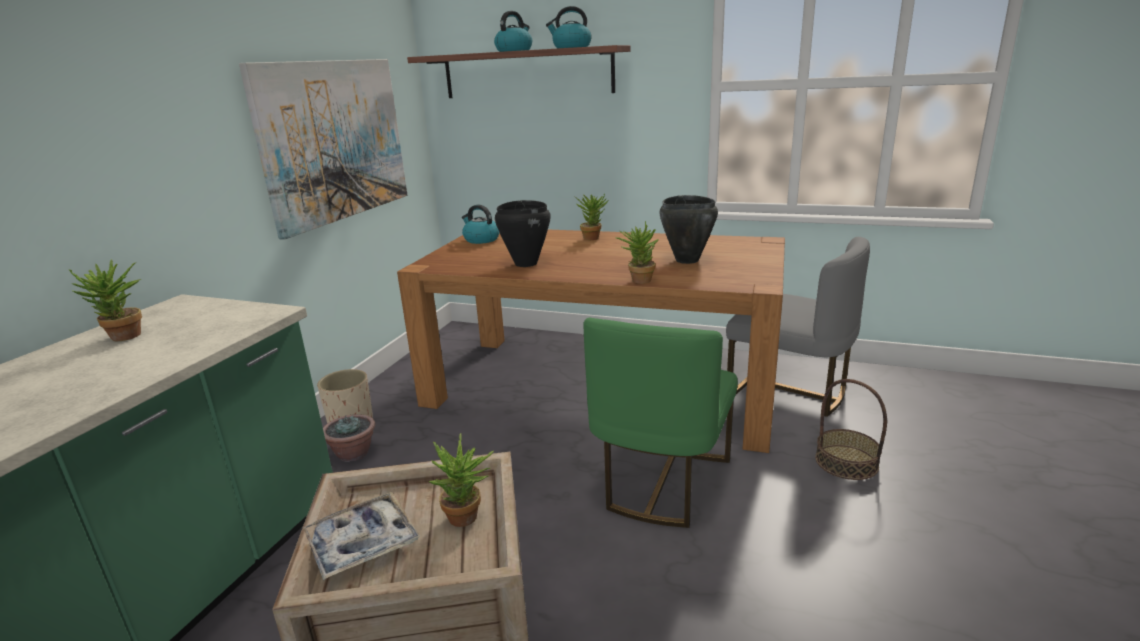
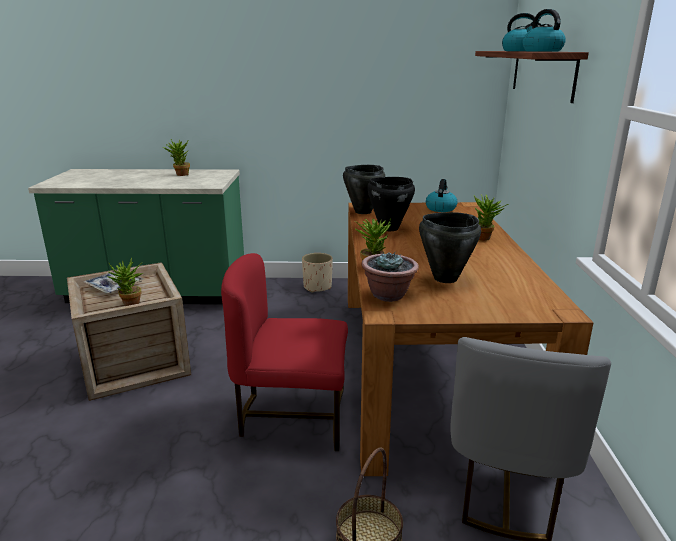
camera: 70 degrees right, 0 degrees up
(335, 141) = (383, 108): picture -> none
(353, 454) = (285, 297): potted plant -> potted plant (388, 295)
(448, 268) = (362, 212): none -> black cooking pot
(661, 482) = (293, 416): green chair -> red chair

